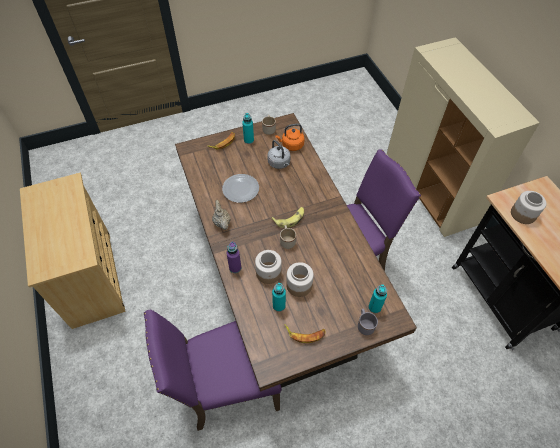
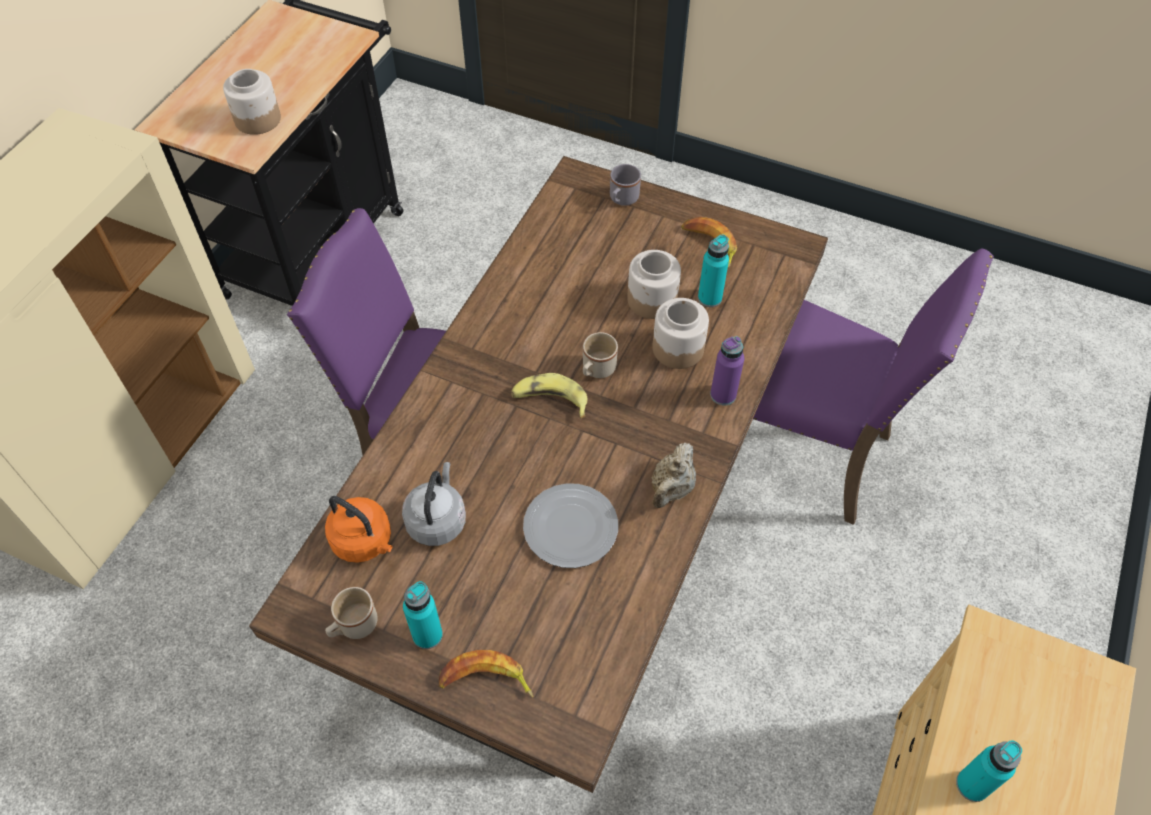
camera: 135 degrees left, 0 degrees up
(374, 307) = (584, 206): turquoise bottle -> turquoise bottle (972, 785)

